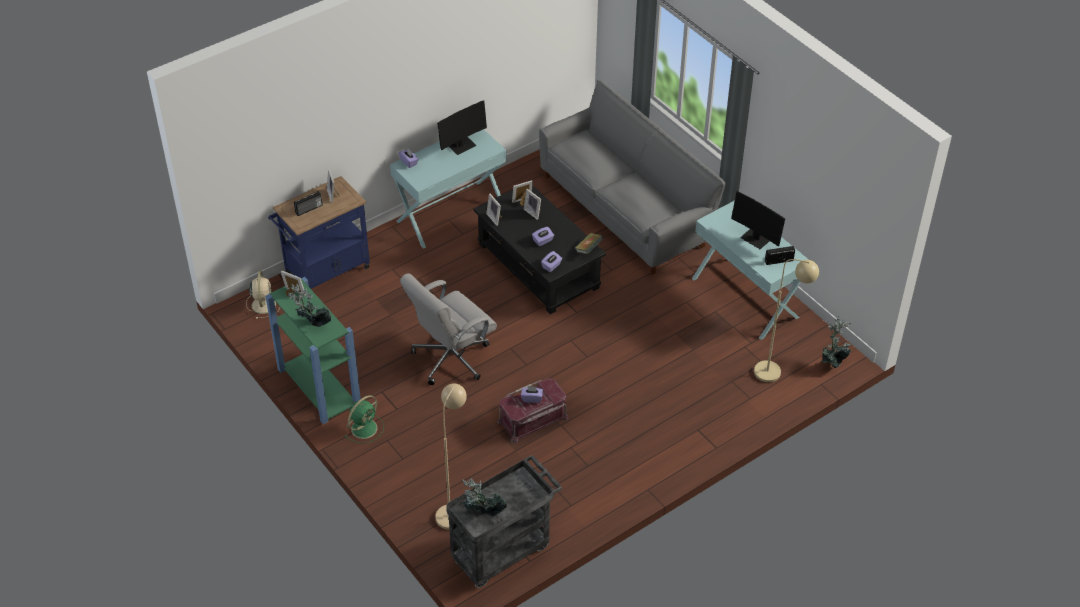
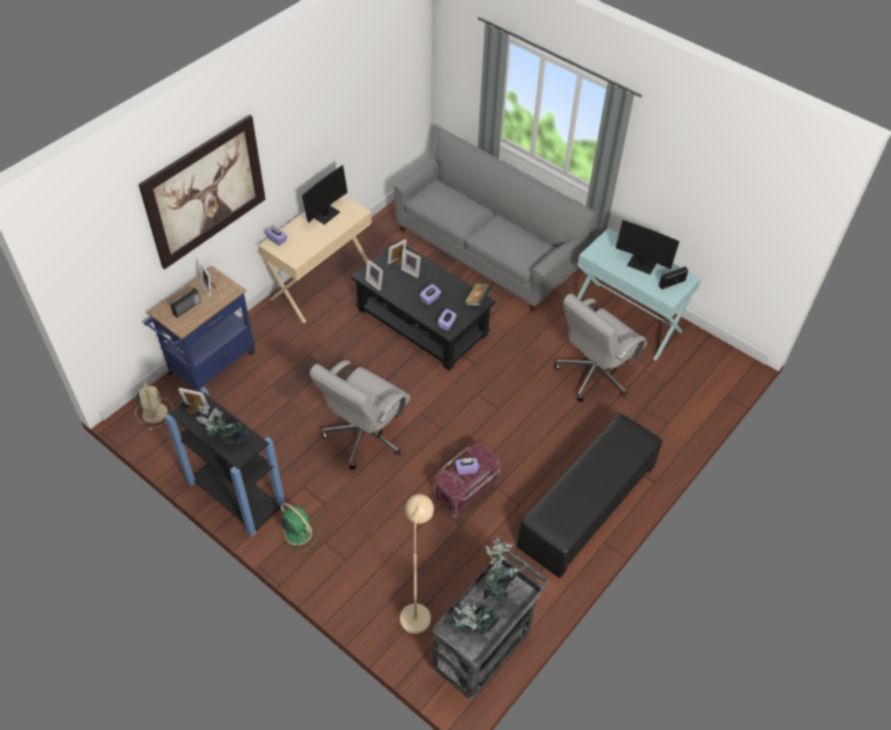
camera: 15 degrees left, 5 degrees up
(319, 385) = (235, 493): green bookcase -> black bookcase
(343, 105) = (205, 191): none -> picture
(365, 428) = (297, 532): green fan -> green fan turned 75 degrees counterclockwise
(450, 214) = (321, 283): turquoise desk -> beige desk
(642, 456) = (587, 506): none -> black bench
(694, 341) = (594, 373): none -> grey office chair
(775, 374) = (682, 393): beige floor lamp -> none
(833, 362) = (729, 371): potted plant -> potted plant (498, 587)

